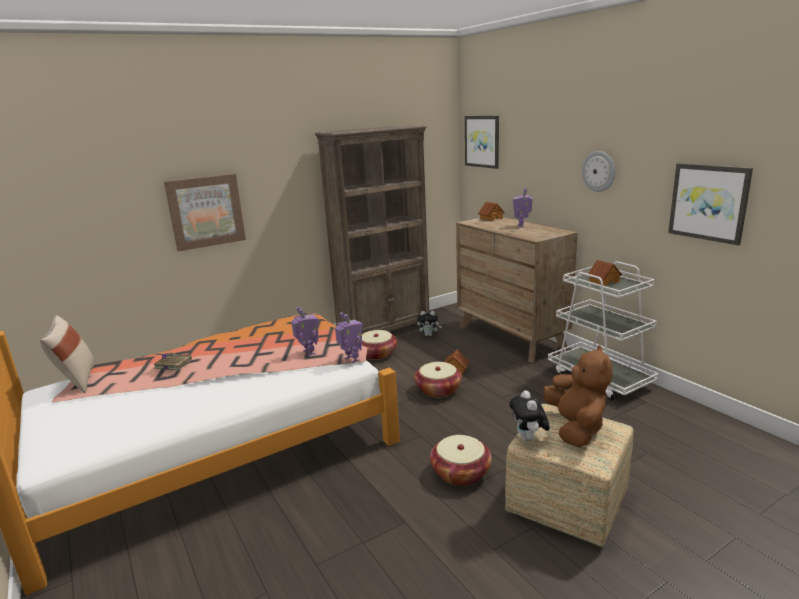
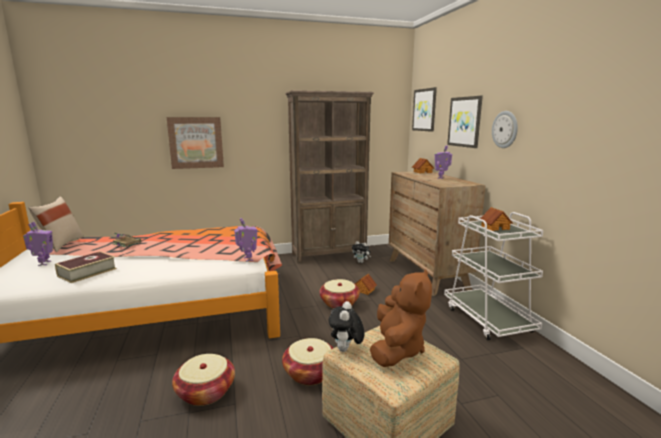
camera: 15 degrees right, 5 degrees down
(164, 412) = (87, 272): none -> book
(308, 353) = (222, 250): toy robot -> toy robot (43, 263)
(377, 354) = (312, 269): basket -> basket (205, 392)
(708, 202) = (597, 155): picture -> picture (465, 122)

